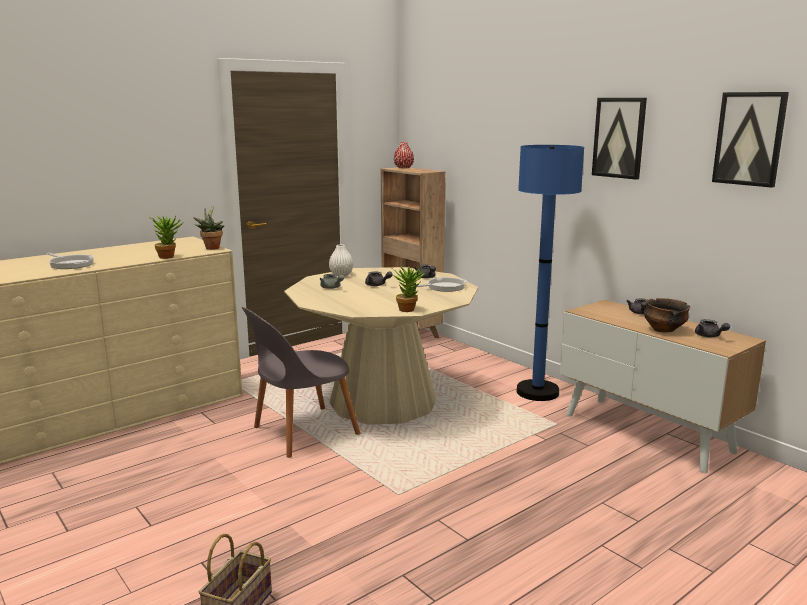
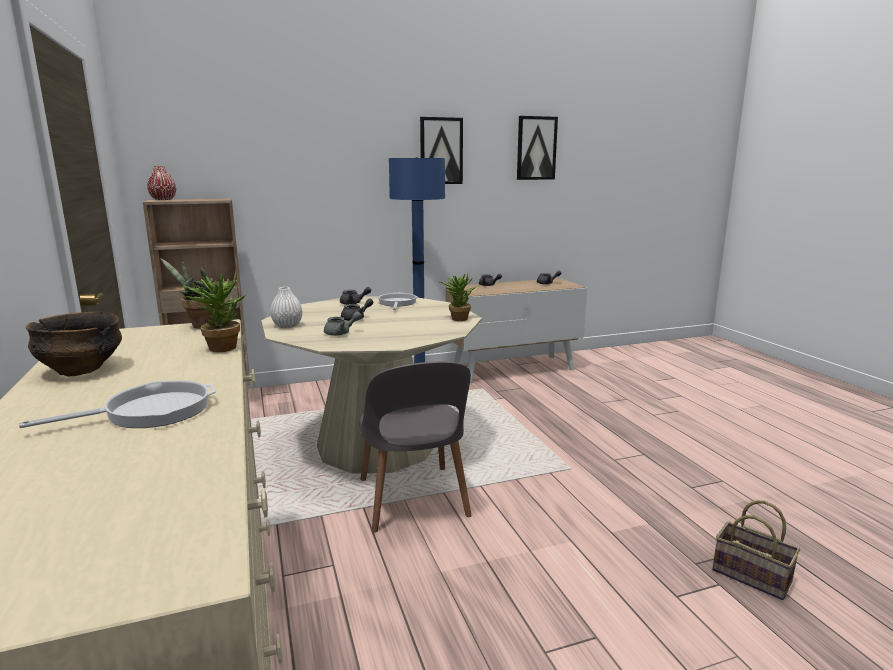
camera: 70 degrees left, 0 degrees up
(663, 330) = (528, 287): bowl -> bowl (81, 370)

